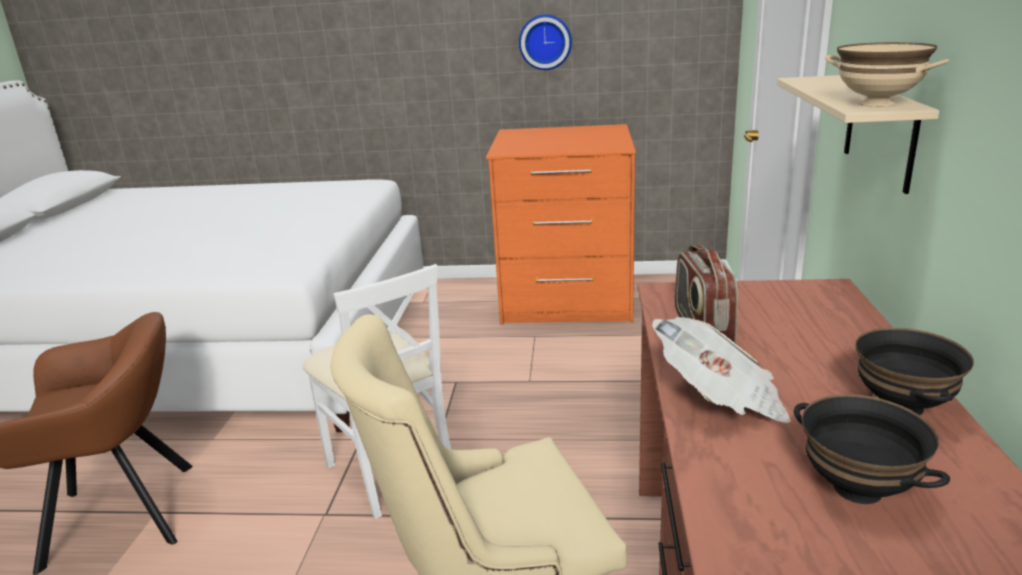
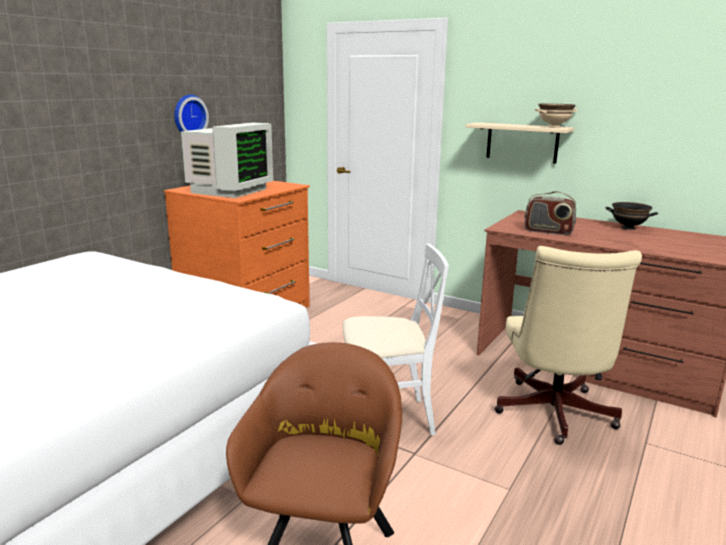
camera: 65 degrees left, 5 degrees down
(533, 141) = (228, 191): none -> monitor
(720, 399) = (611, 241): newspaper -> none
(856, 489) = (677, 242): black bowl -> none

